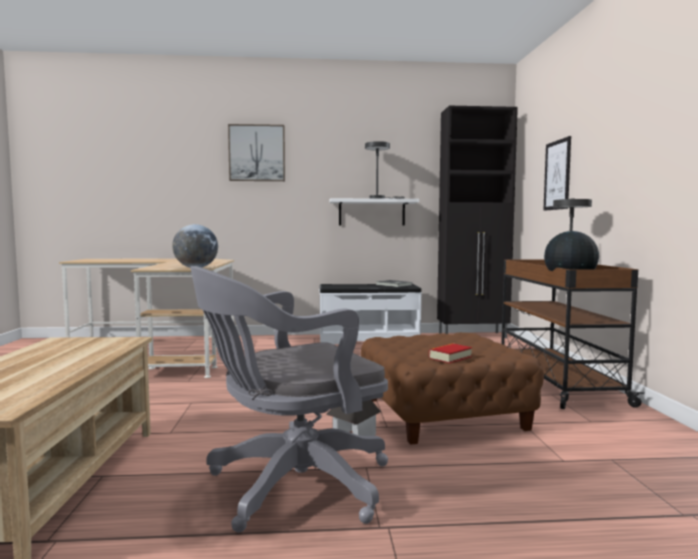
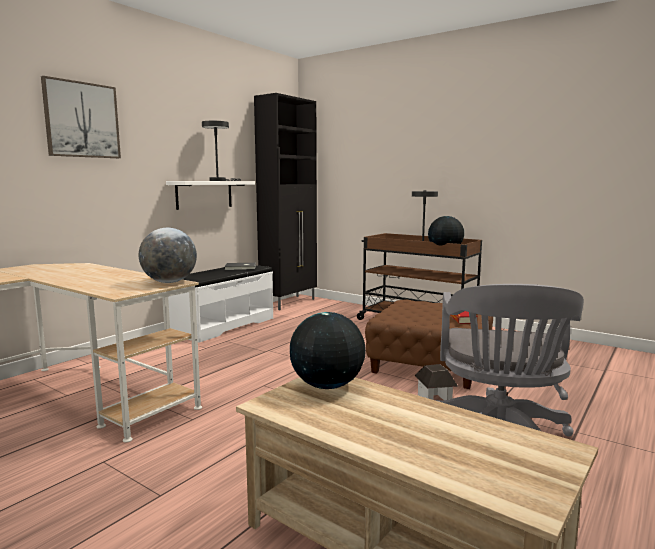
camera: 50 degrees left, 5 degrees up
(107, 343) = (327, 386): none -> globe
(557, 175) = (370, 166): picture -> none

